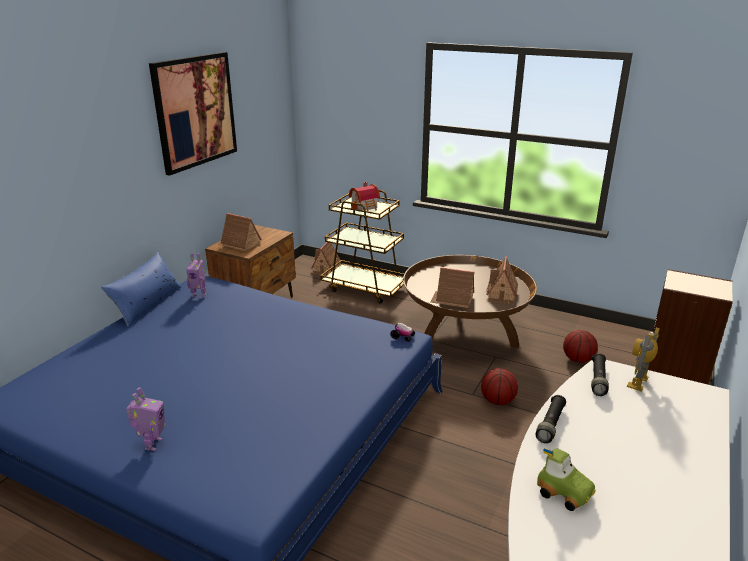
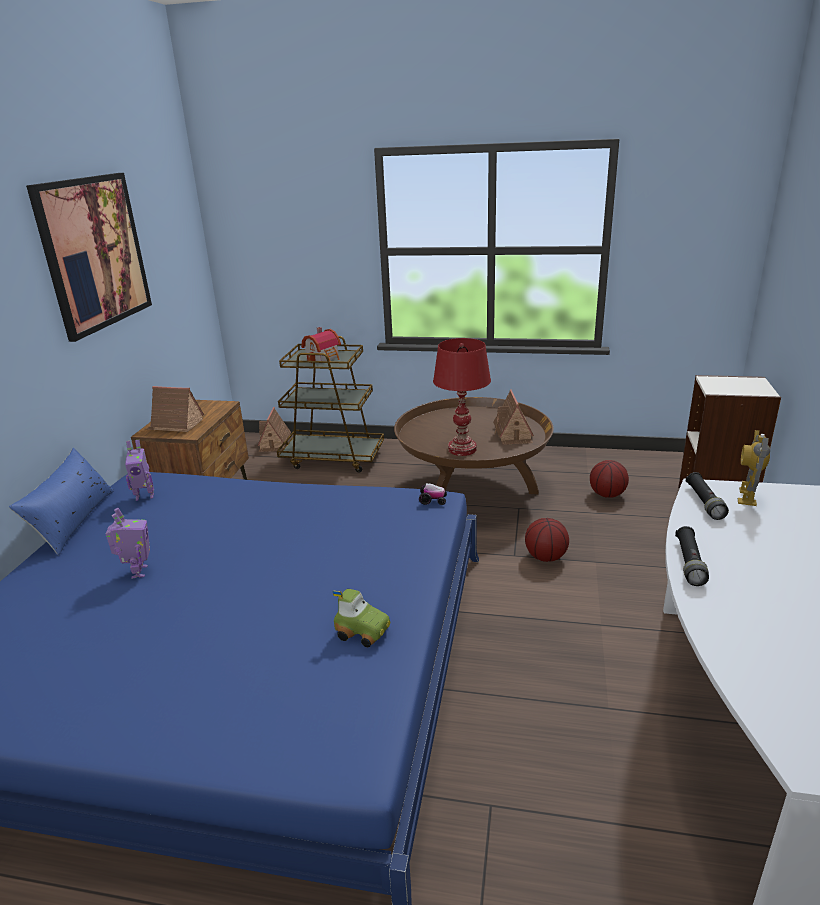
camera: 15 degrees left, 0 degrees up
(152, 444) = (166, 708): toy robot -> toy robot (138, 572)
(452, 299) = (462, 449): toy house -> red table lamp
(564, 492) = (758, 638): toy car -> toy car (363, 631)

